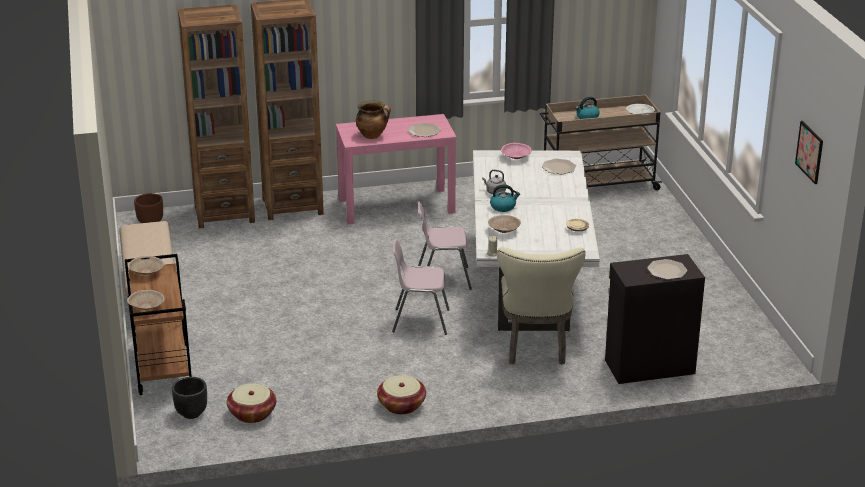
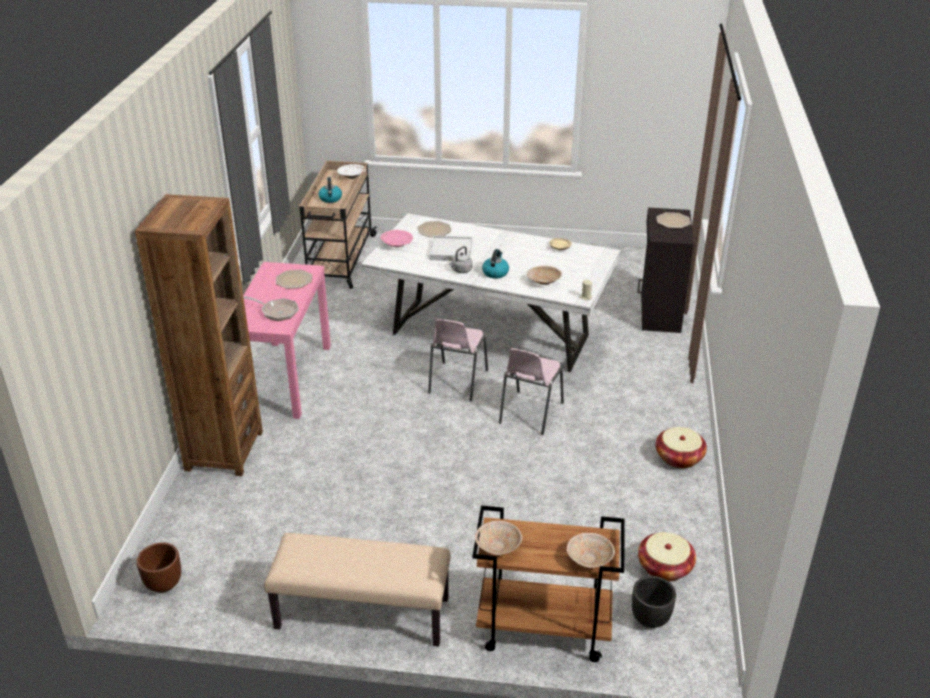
camera: 70 degrees left, 5 degrees up
(224, 214) = (196, 510): brown bookcase -> none
(372, 135) = (277, 312): cooking pot -> frying pan
(526, 181) = (451, 251): none -> white tray
(535, 347) = (607, 359): beige chair -> none
(809, 152) = (663, 83): picture -> none

